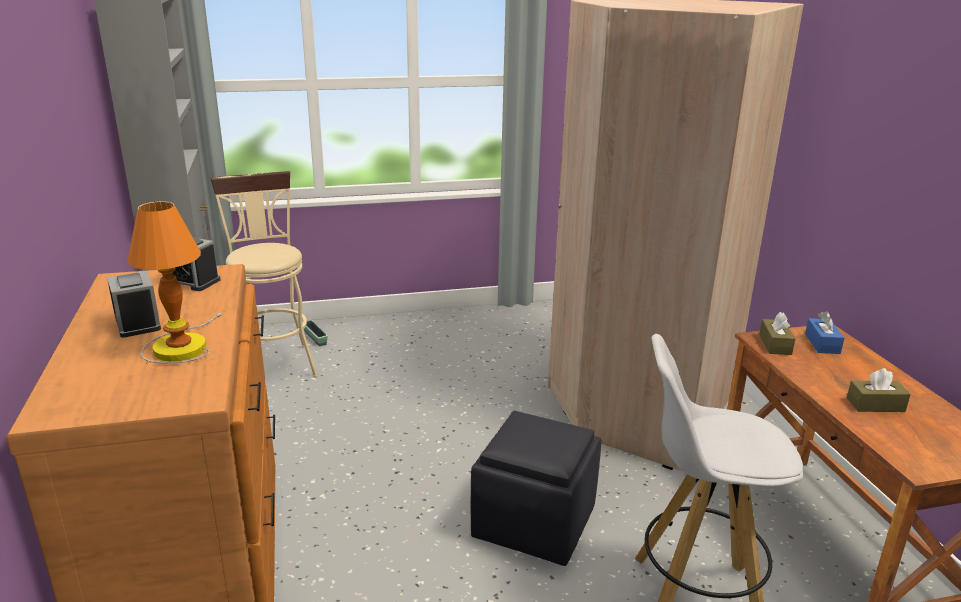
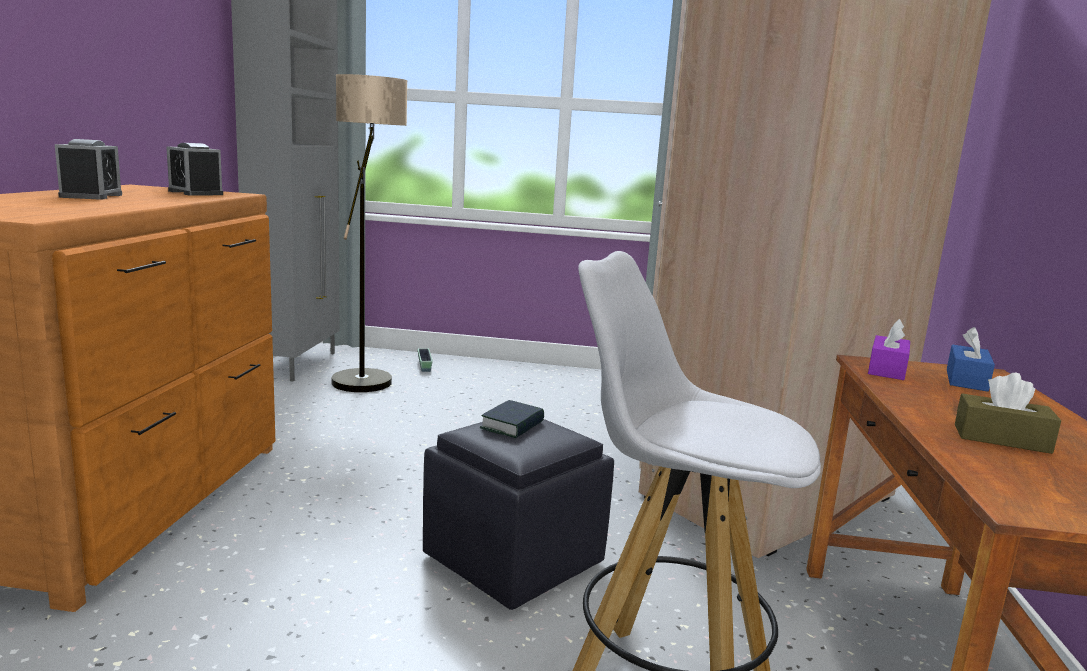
camera: 20 degrees right, 10 degrees down
(180, 346) = (93, 204): table lamp -> none
(274, 362) = (367, 375): beige stool -> floor lamp
(528, 432) = (512, 425): none -> book
(775, 344) = (887, 369): brown tissue box -> purple tissue box

